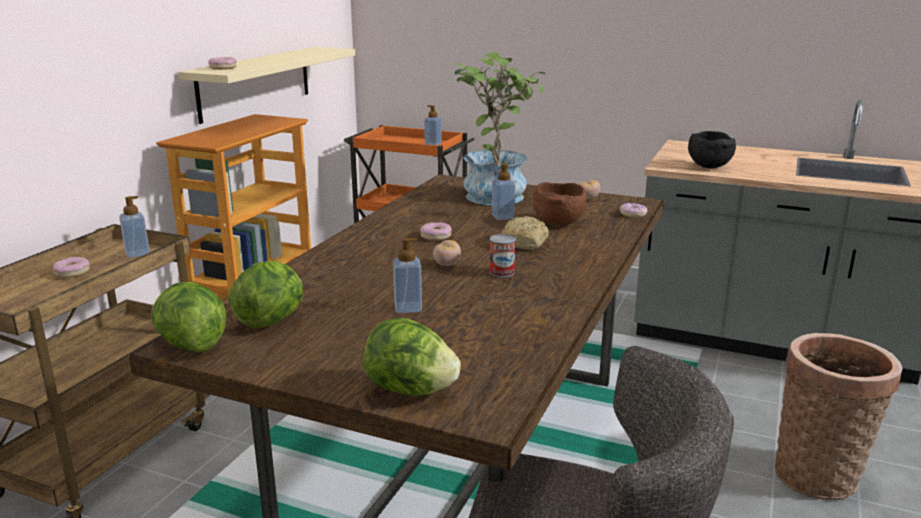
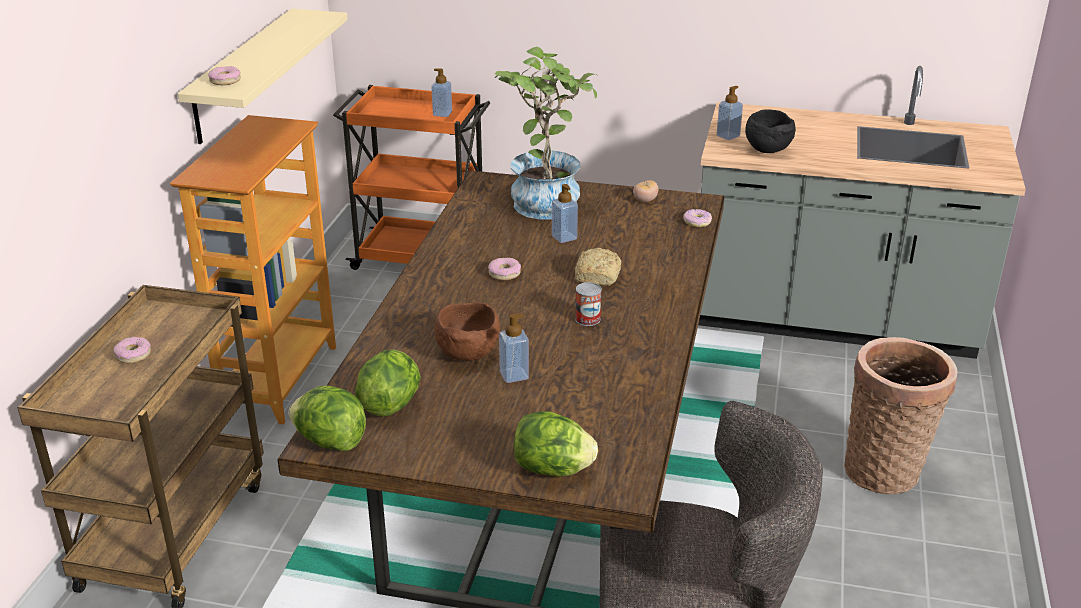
camera: 10 degrees left, 10 degrees up
(137, 253) = (187, 321): soap dispenser -> soap dispenser (728, 136)
(447, 264) = (530, 314): tomato -> none
(558, 223) = (624, 242): brown bowl -> brown bowl (468, 353)

